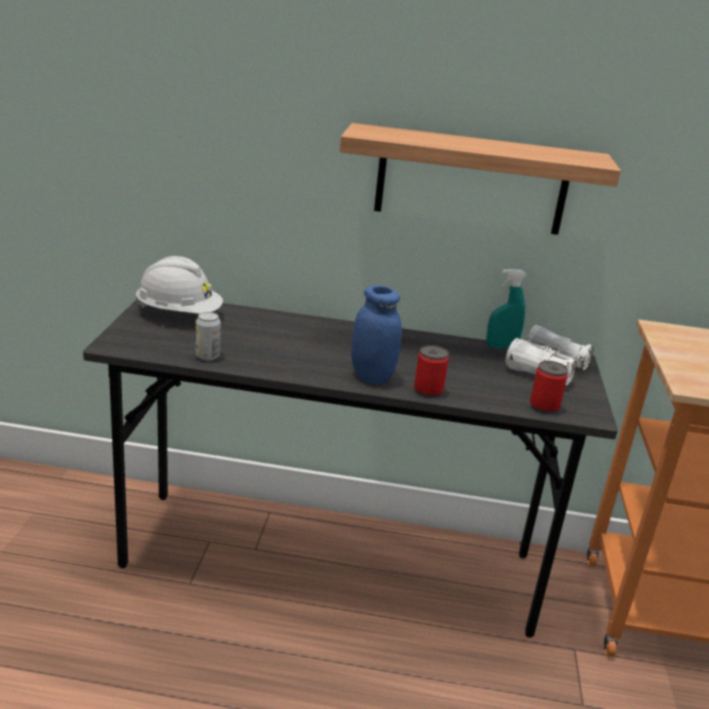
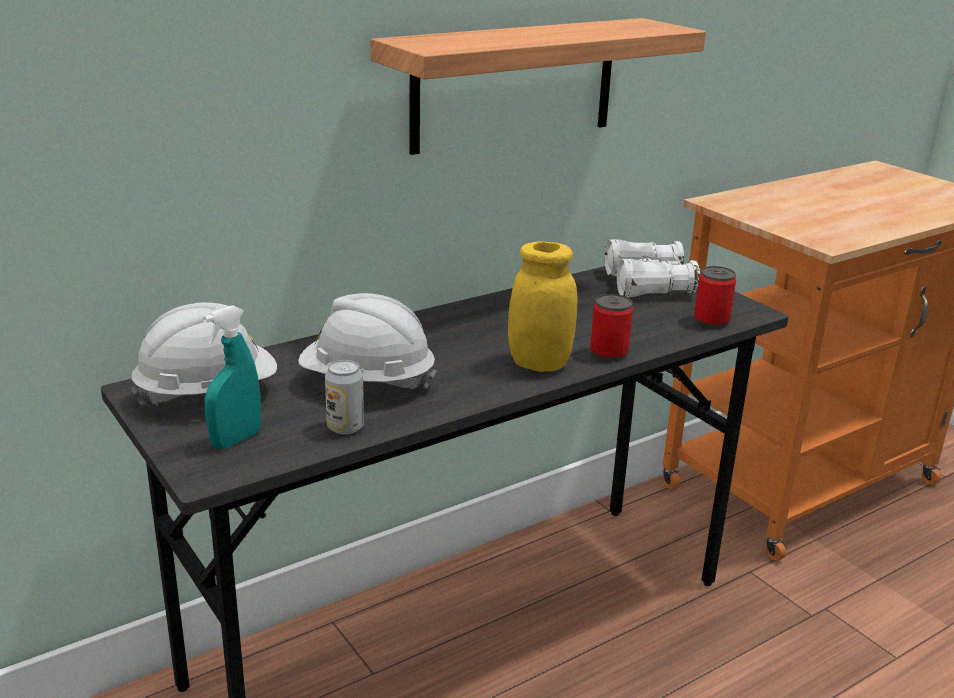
camera: 40 degrees left, 0 degrees up
(260, 342) = (367, 382): none -> white hard hat
(372, 376) = (539, 364): blue jar -> yellow jar
(501, 346) = (578, 279): turquoise spray bottle -> turquoise spray bottle (236, 440)

